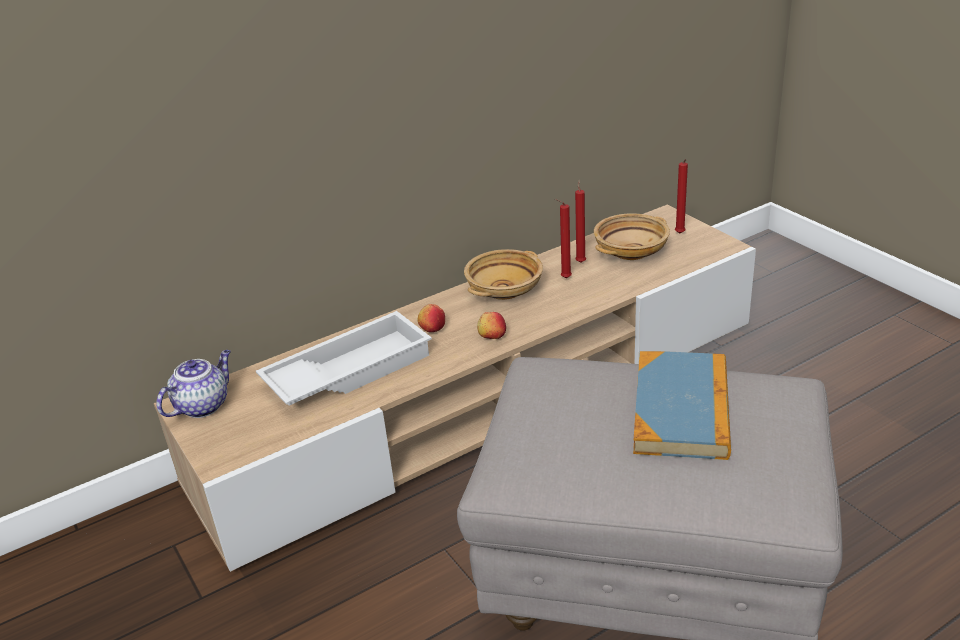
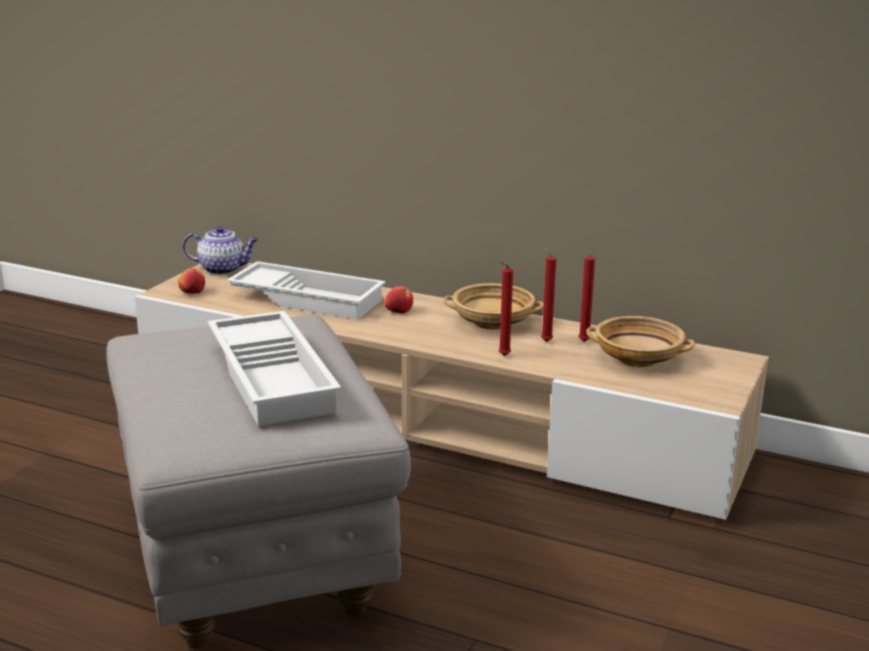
camera: 55 degrees right, 10 degrees down
(492, 336) = (412, 335): apple -> apple (192, 292)
(680, 234) = (709, 374): red candle -> red candle (502, 356)
(681, 409) = (275, 377): book -> white tray

